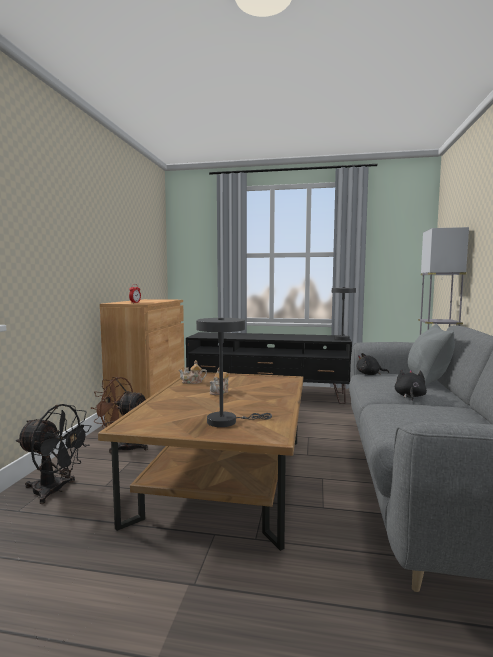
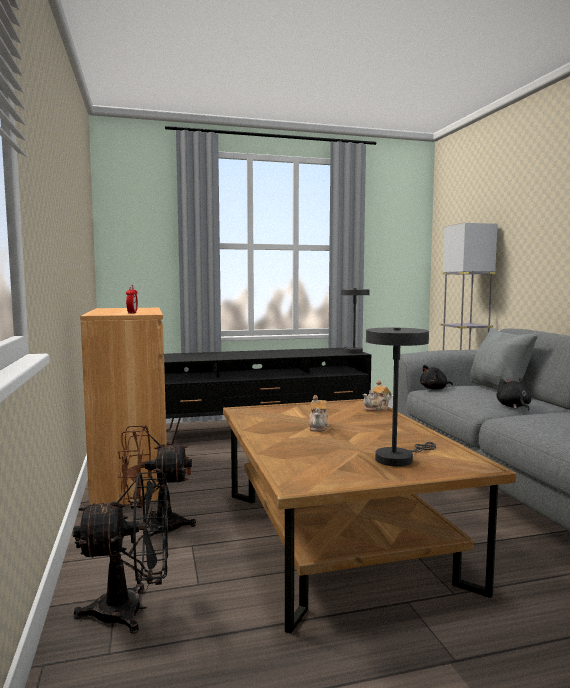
camera: 25 degrees left, 0 degrees up
(192, 382) = (259, 420): teapot -> teapot (377, 408)

